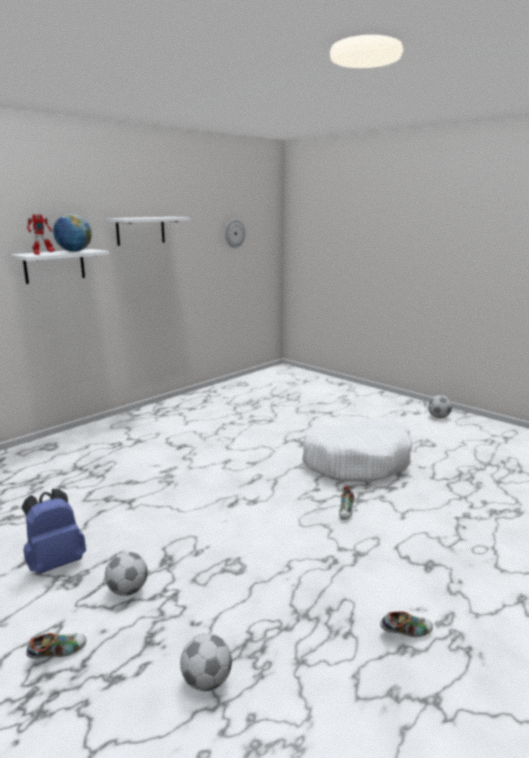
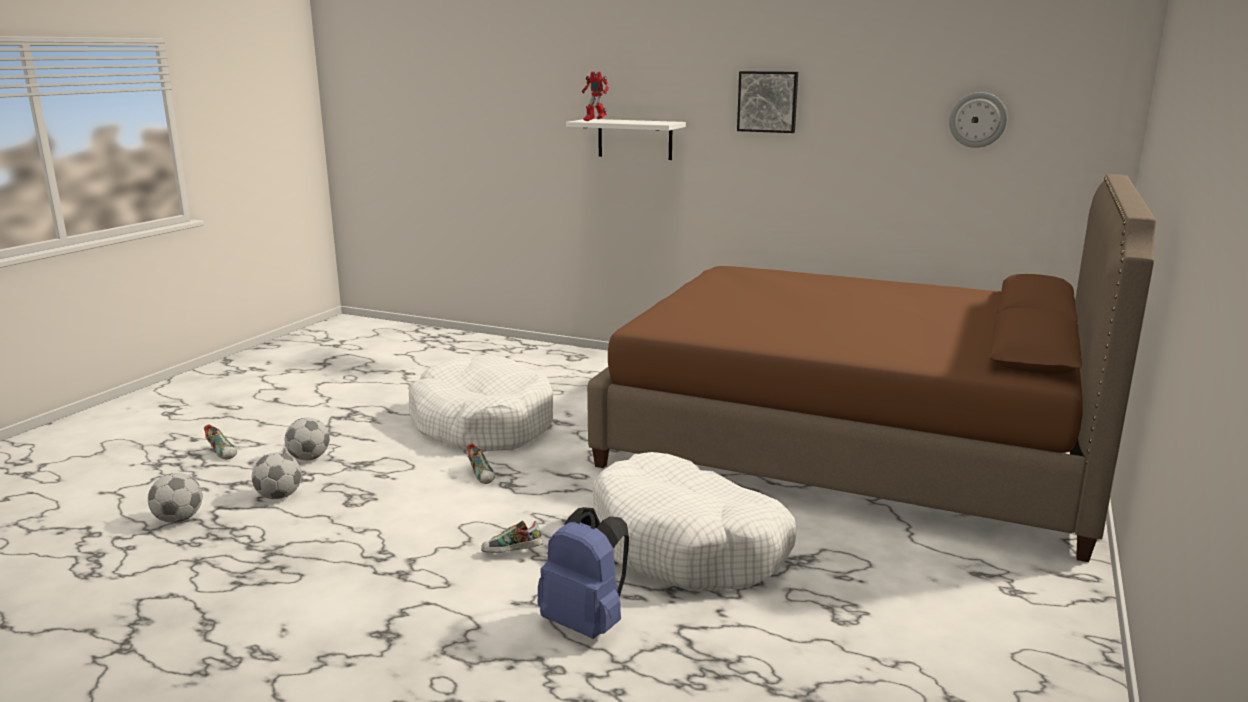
camera: 70 degrees right, 0 degrees up
(55, 562) = (349, 419): blue backpack -> blue backpack (586, 623)
(74, 251) = (637, 122): globe -> none
(139, 498) = (482, 424): none -> white dog bed
(140, 230) = (768, 101): white shelf -> picture
(271, 405) = (850, 443): none -> brown bed
(406, 632) = (238, 623): shoe -> shoe (482, 475)
(438, 417) = (1025, 623): football -> football (279, 496)

